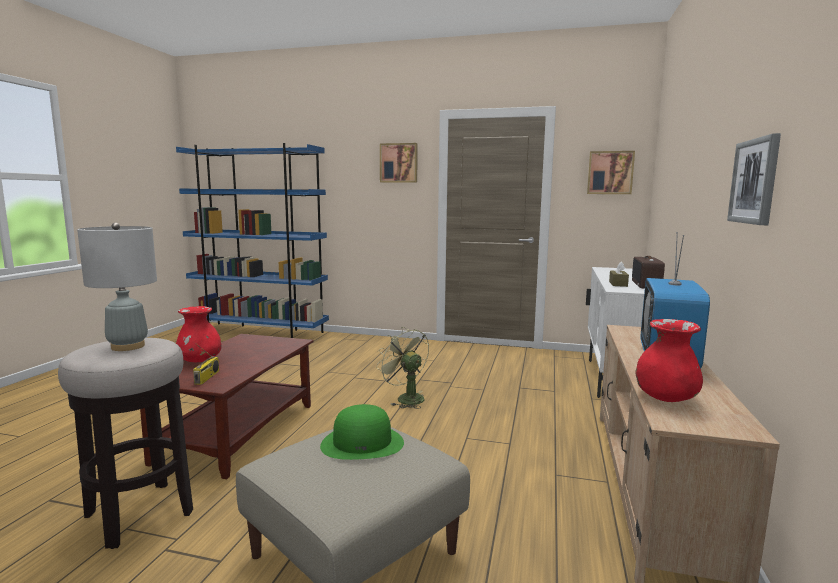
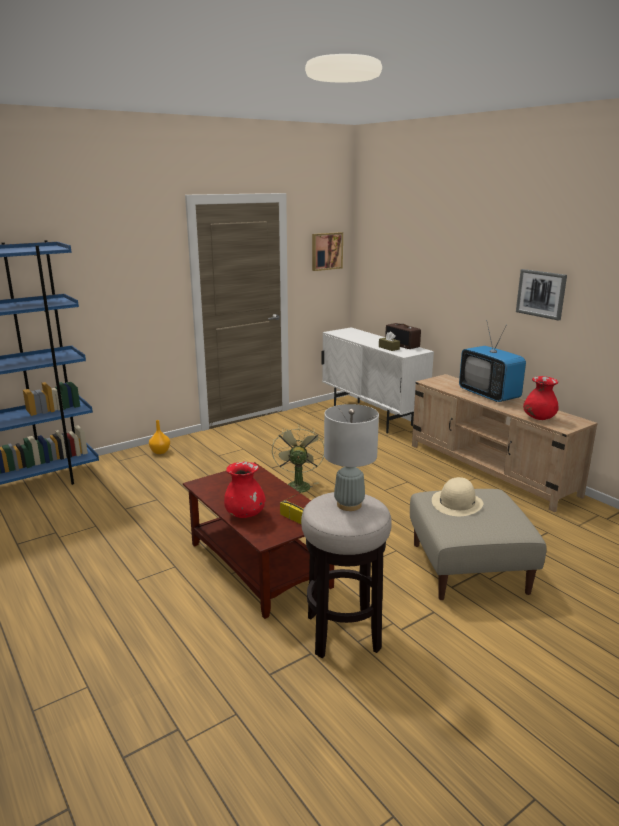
camera: 50 degrees left, 10 degrees up
(362, 443) = (457, 503): green hat -> beige hat
(377, 342) = (160, 452): none -> orange vase
(399, 163) = (147, 254): picture -> none
(405, 398) = (297, 485): green fan -> green fan turned 90 degrees clockwise

